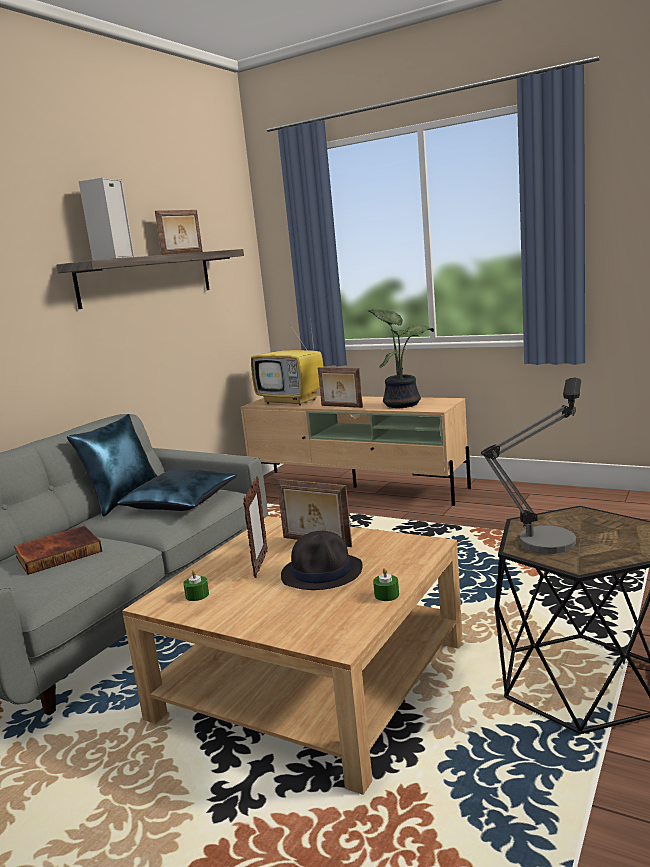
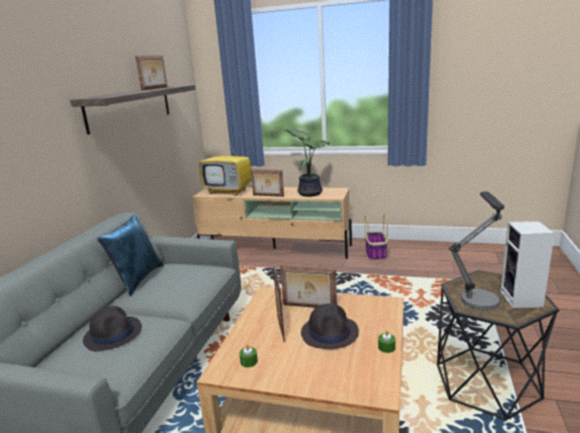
camera: 15 degrees left, 5 degrees up
(59, 553) = (113, 334): book -> black hat
(113, 258) = (113, 95): speaker -> speaker (522, 300)
(181, 502) = (187, 279): blue pillow -> none
(502, 502) = (376, 254): none -> basket

